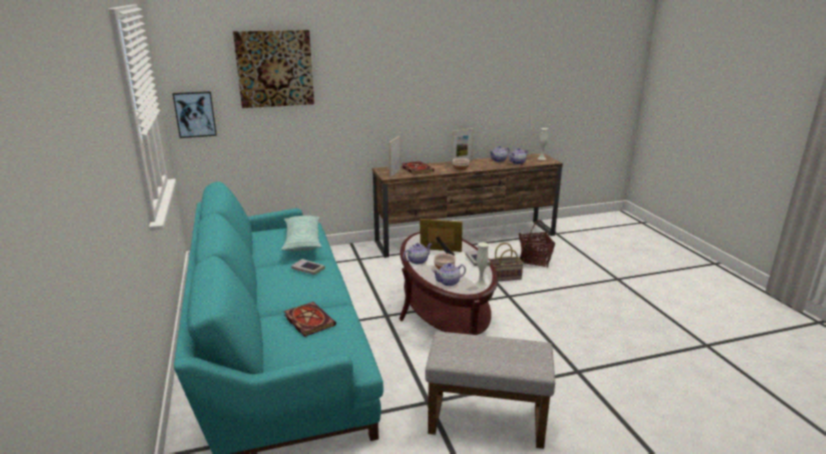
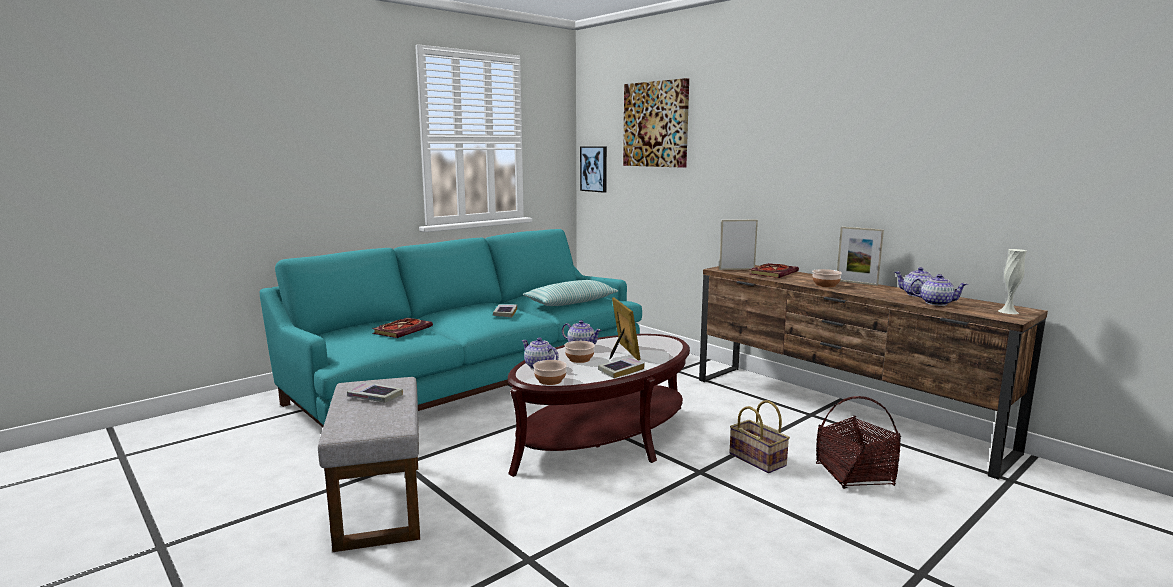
camera: 65 degrees right, 10 degrees down
(476, 351) = (375, 397): none -> book
(481, 284) = (550, 380): white vase -> bowl

